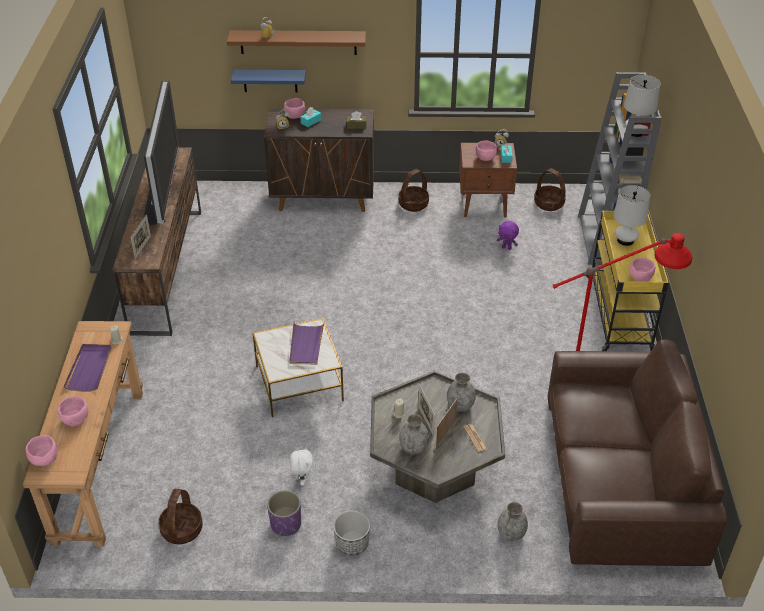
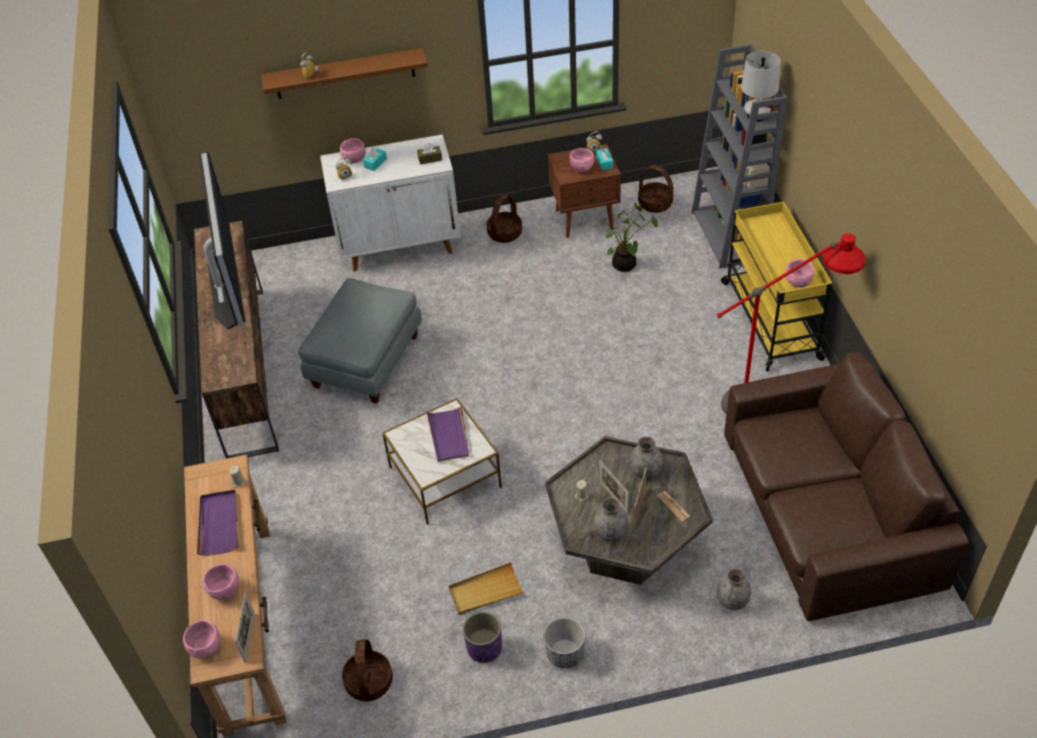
camera: 10 degrees left, 5 degrees up
(143, 247) = (228, 358): picture frame -> picture frame (249, 637)
(265, 281) = (366, 361): none -> grey ottoman
(270, 80) = (317, 123): blue shelf -> none
(302, 479) = (485, 591): white plush toy -> beige tray
(324, 198) = (400, 246): brown cabinet -> white cabinet
(507, 248) = (625, 266): purple plush toy -> potted plant
(625, 240) = (768, 240): white table lamp -> none

